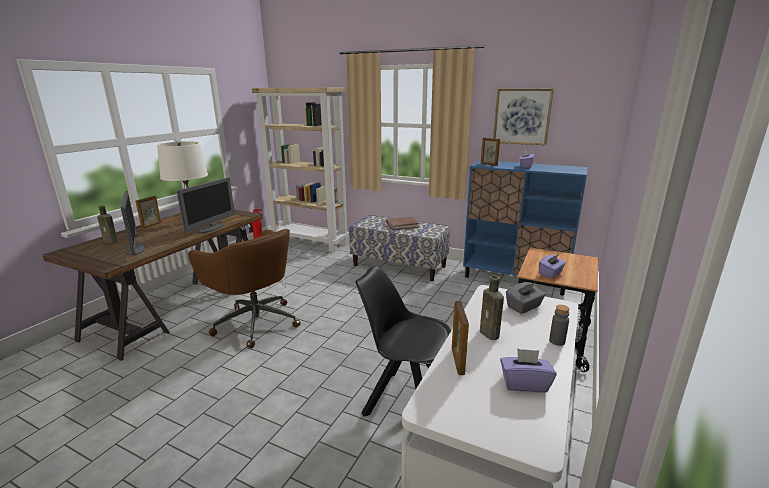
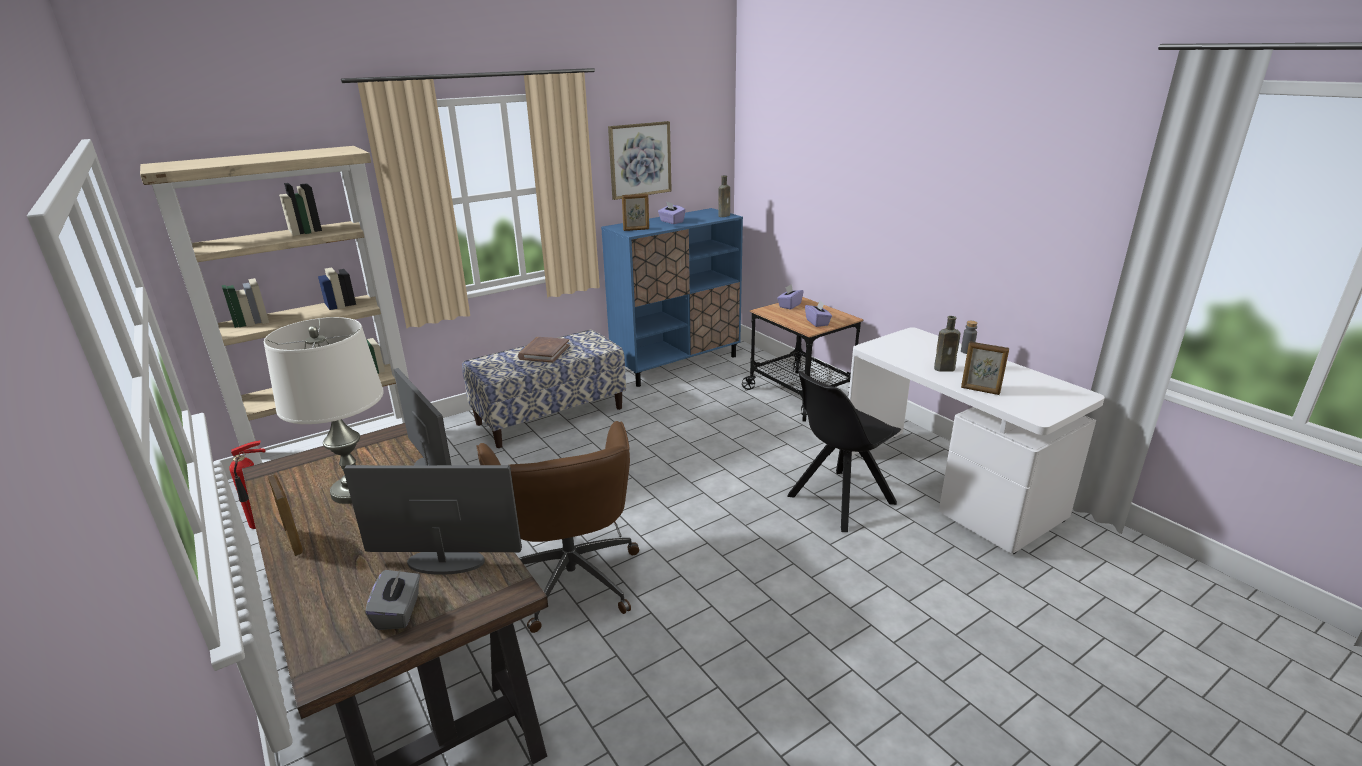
camera: 60 degrees left, 5 degrees up
(111, 242) = (347, 596): brown bottle -> brown bottle (724, 215)
(255, 322) = (571, 576): brown office chair -> brown office chair turned 90 degrees clockwise
(524, 307) = (907, 344): grey tissue box -> grey tissue box (399, 612)
(524, 383) = (1017, 378): purple tissue box -> purple tissue box (789, 305)

